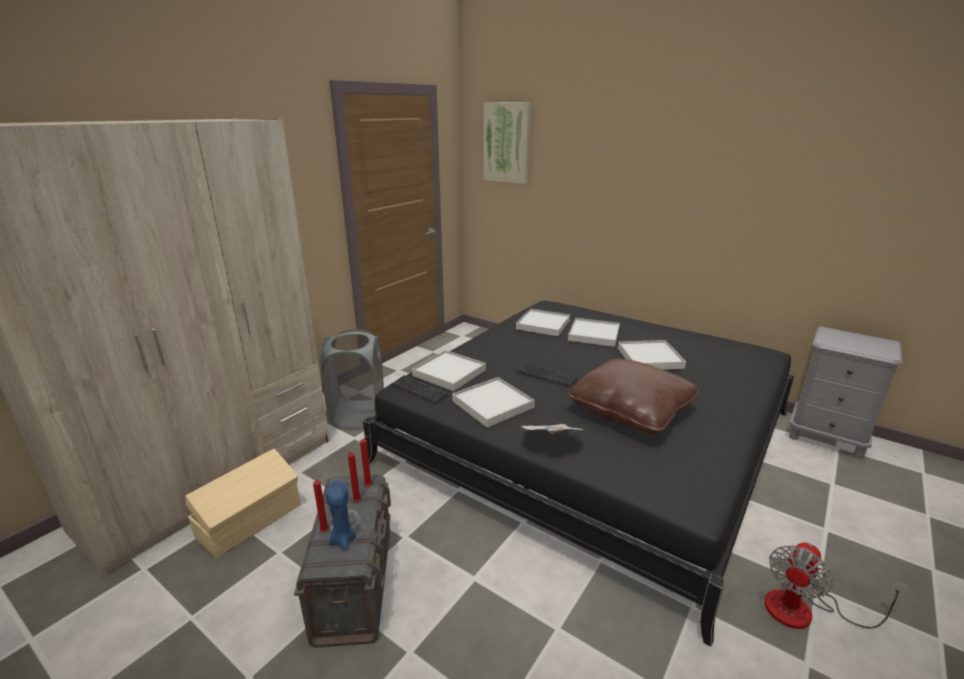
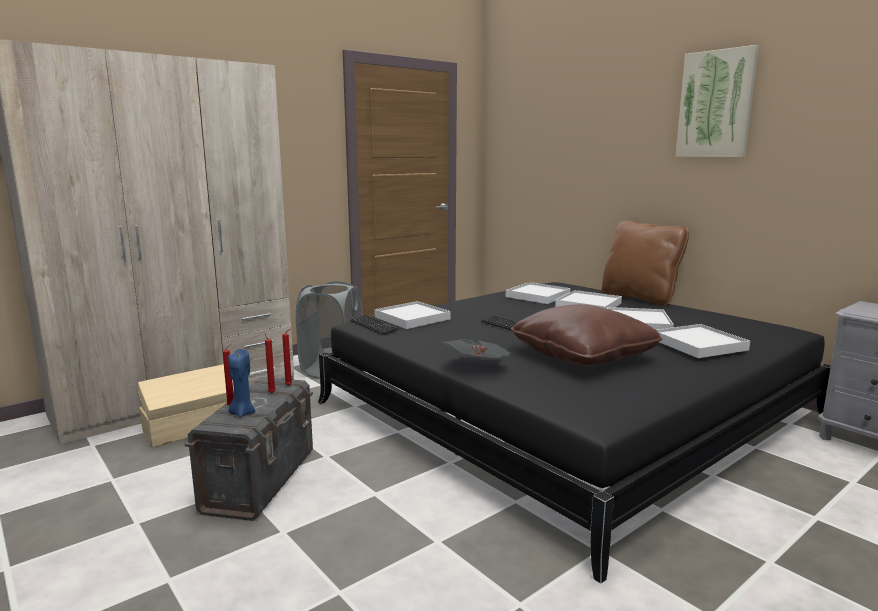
camera: 15 degrees right, 10 degrees down
(493, 404) = (438, 339): white tray -> white tray (699, 344)
(507, 143) = (525, 117): picture -> picture (716, 104)
(628, 318) = (640, 297): none -> brown pillow
(804, 611) = (738, 577): fan -> none

